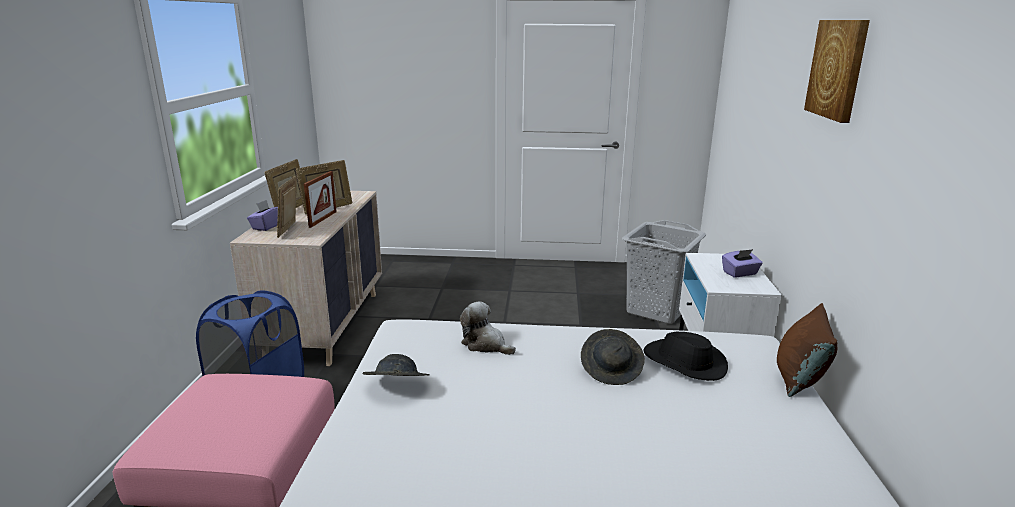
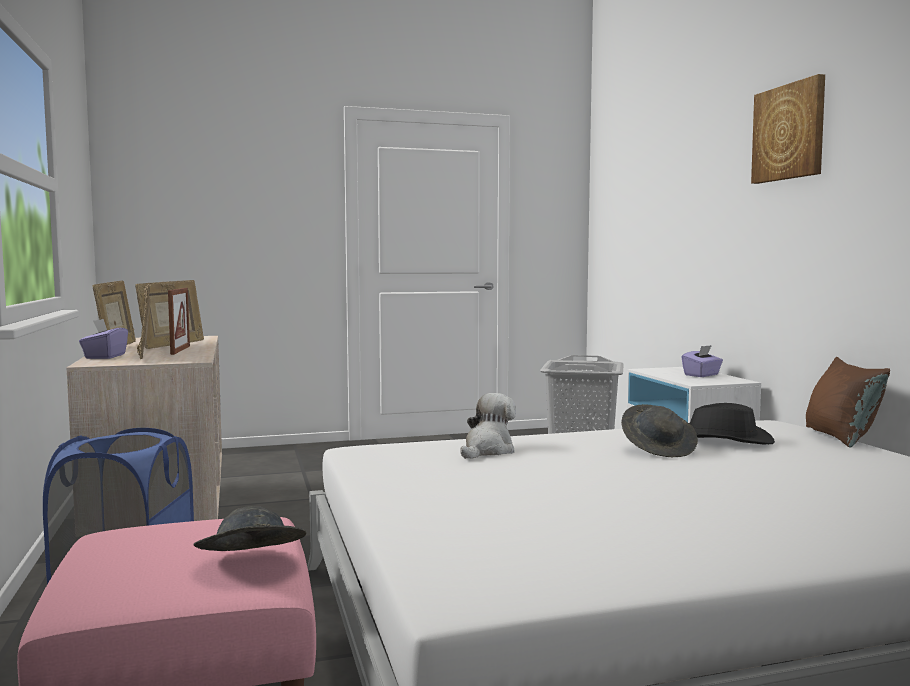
camera: 20 degrees left, 15 degrees down
(396, 387) = (423, 489): grey hat -> grey hat (251, 565)
(485, 345) = (487, 450): plush toy -> plush toy turned 105 degrees clockwise

